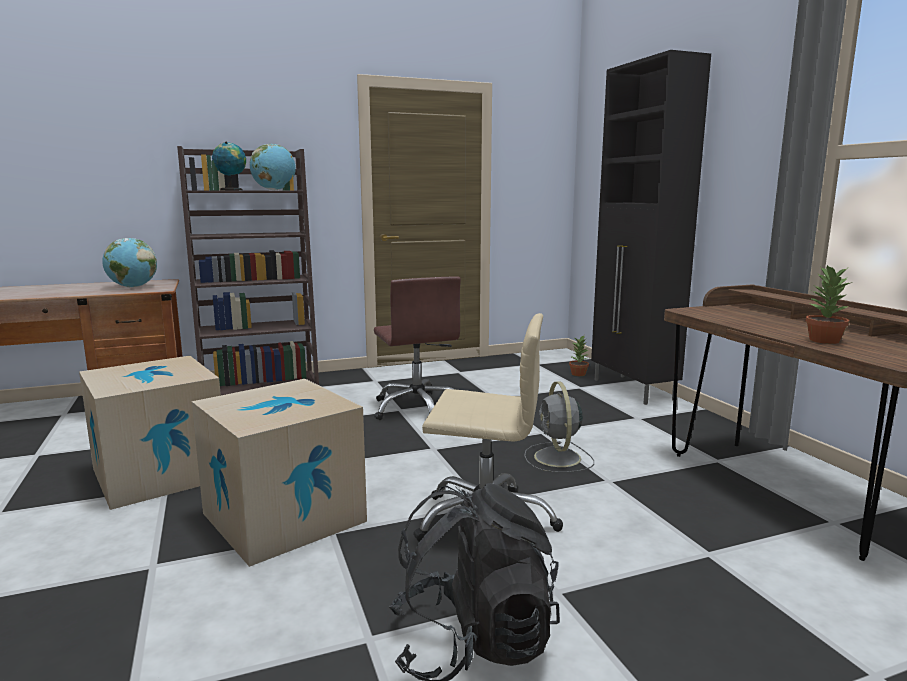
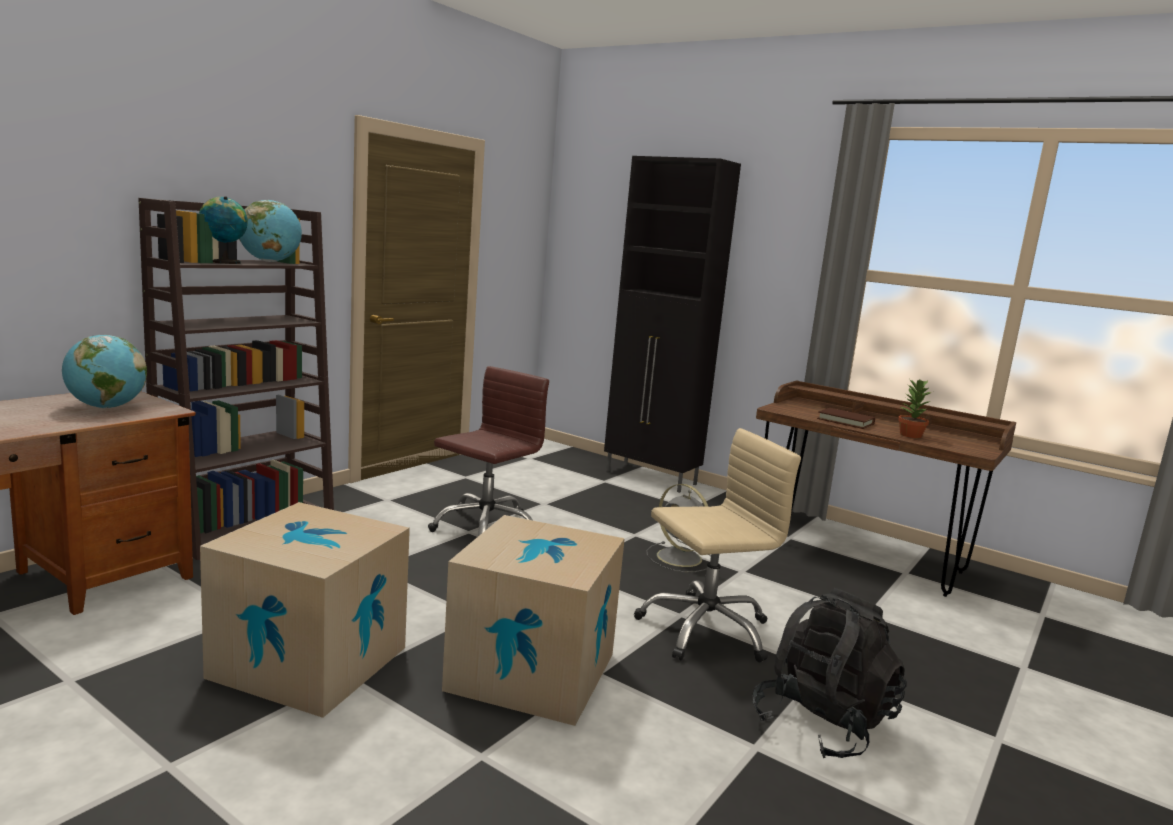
camera: 35 degrees left, 0 degrees up
(418, 408) = (485, 527): brown office chair -> brown office chair turned 90 degrees counterclockwise
(578, 374) = (585, 466): potted plant -> none
(756, 324) = (845, 421): none -> brown book

